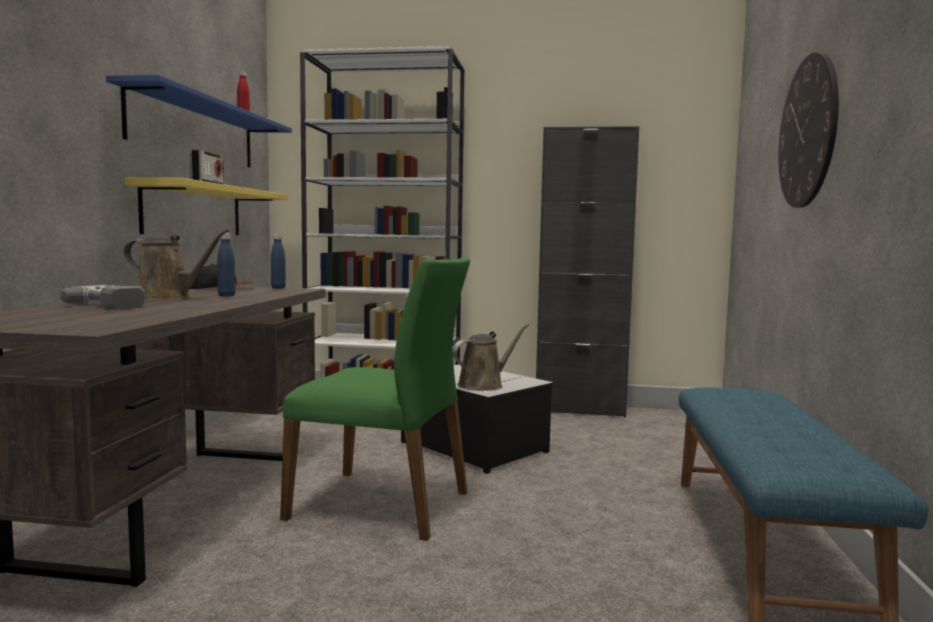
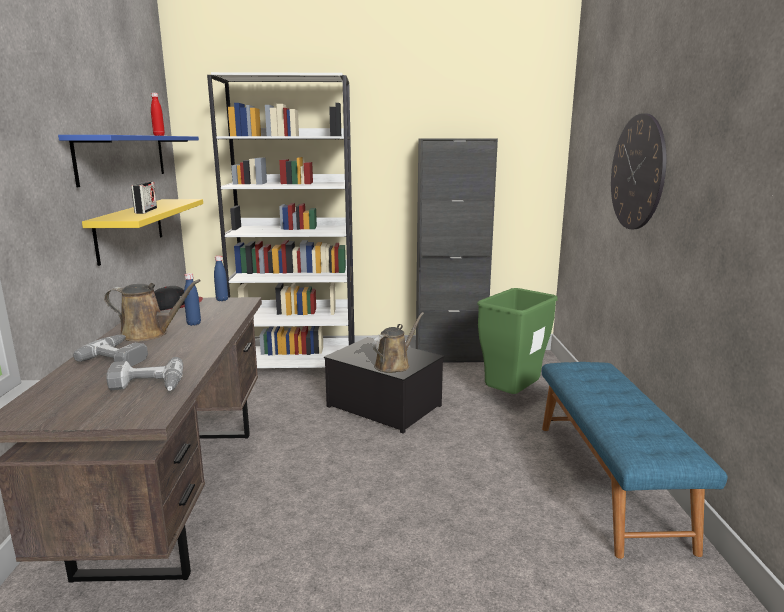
camera: 10 degrees left, 10 degrees up
(117, 317) = (146, 386): none -> power drill
(383, 504) = (338, 474): green chair -> none
(649, 451) = (512, 397): none -> green trash can

